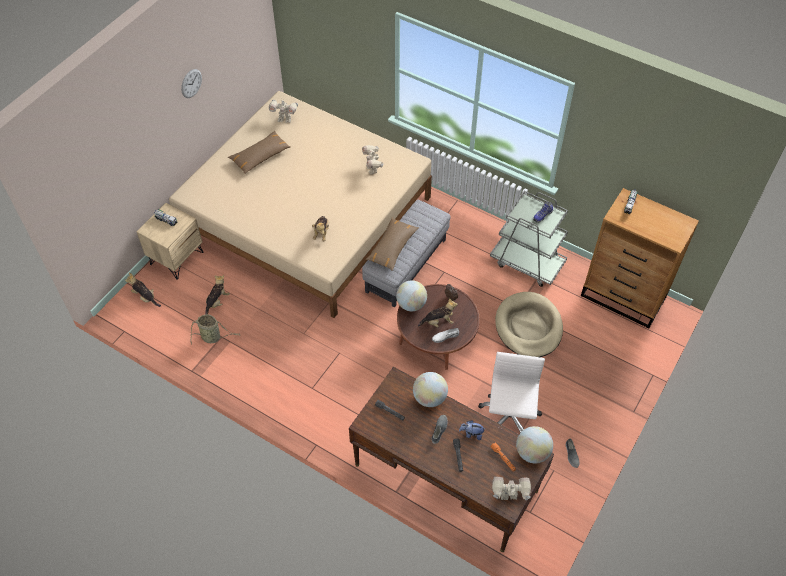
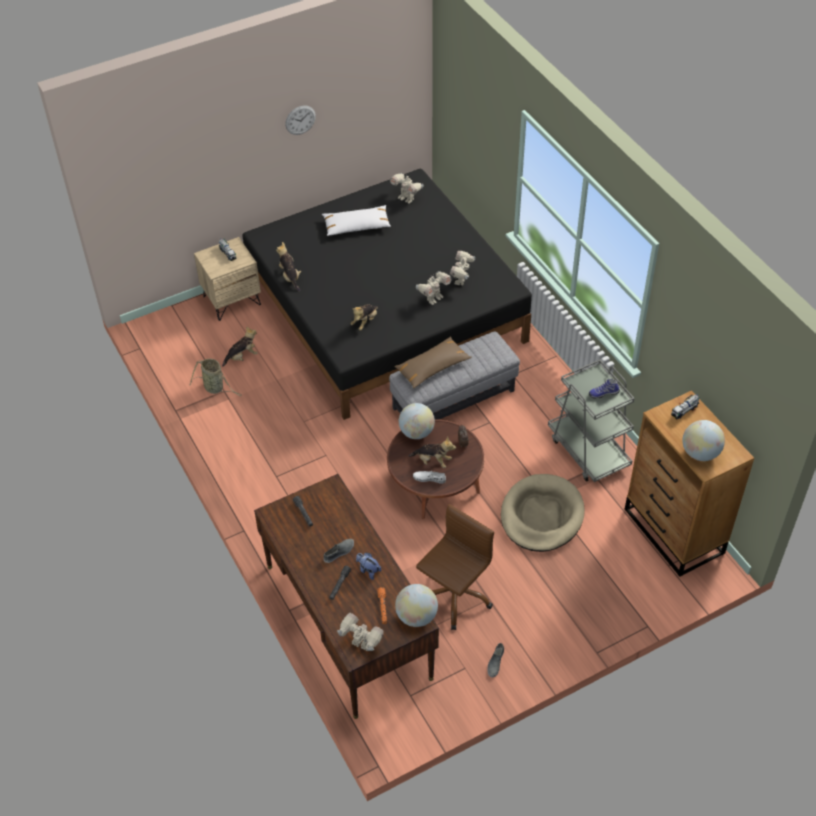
camera: 30 degrees right, 5 degrees down
(145, 297) = (179, 325): plush toy -> plush toy (290, 277)
(260, 156) = (356, 226): brown pillow -> white pillow
(306, 215) = (385, 309): beige bed -> black bed
(361, 192) = (433, 298): none -> toy robot
(429, 398) = (351, 518): globe -> globe (700, 453)
(508, 418) = (453, 595): white office chair -> brown office chair

